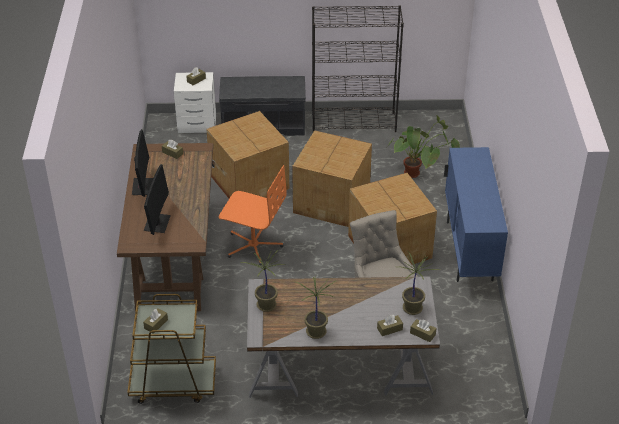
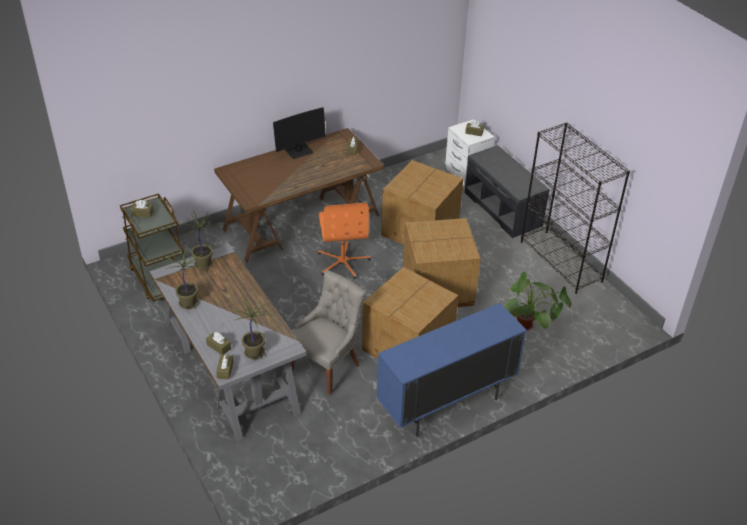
camera: 60 degrees right, 0 degrees up
(157, 223) = (261, 174): monitor -> none

